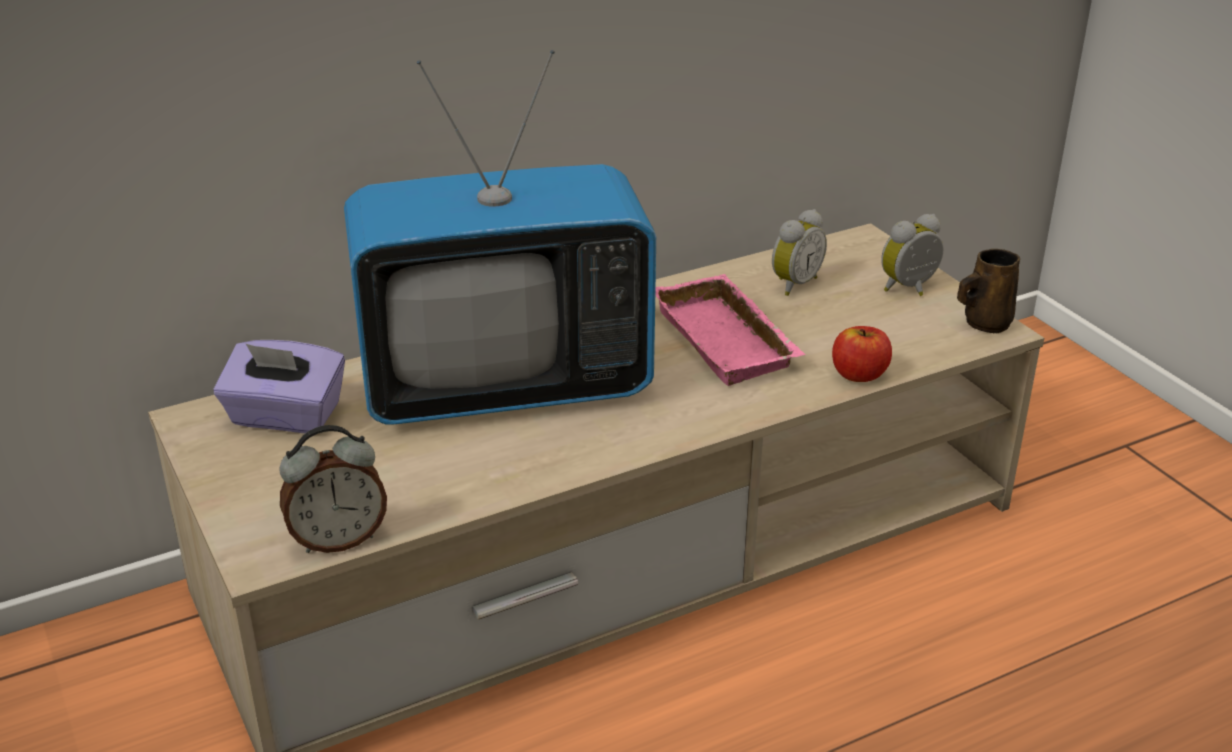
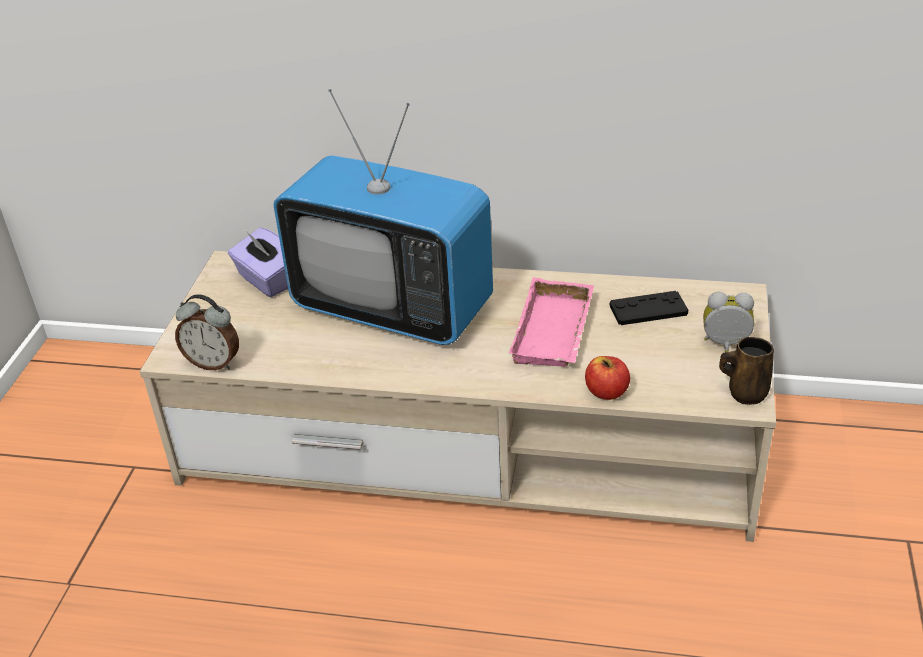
camera: 40 degrees right, 5 degrees up
(793, 284) = (648, 309): alarm clock -> black game controller

